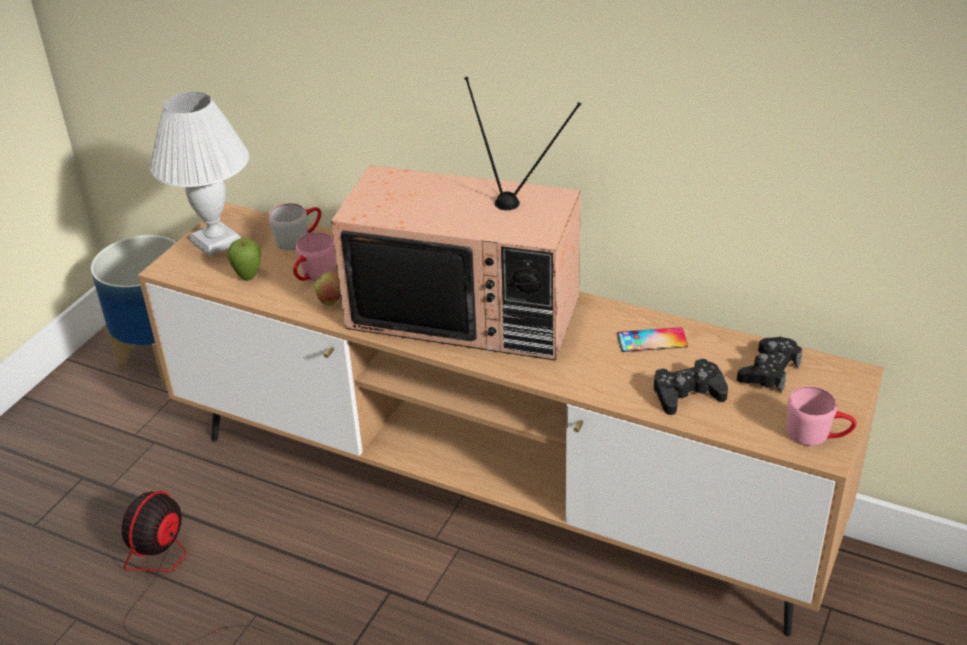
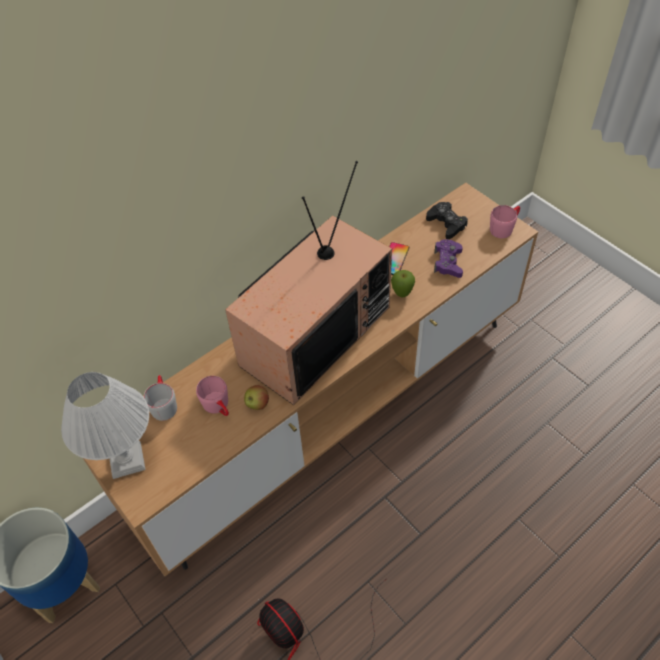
camera: 65 degrees left, 15 degrees up
(248, 277) = (192, 449): apple -> apple (402, 294)
(687, 393) = (448, 262): black game controller -> purple game controller

